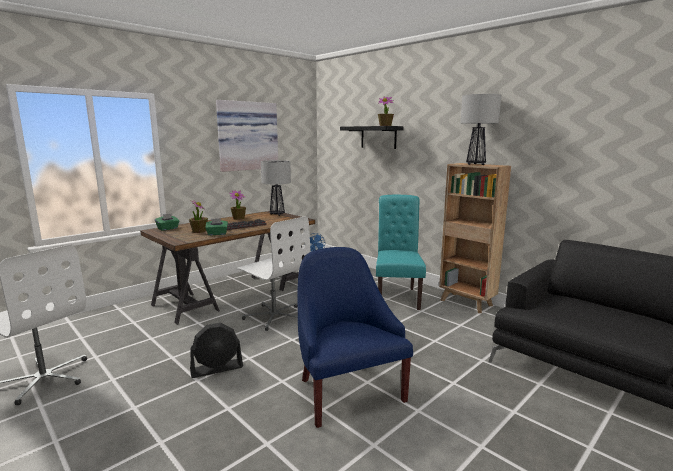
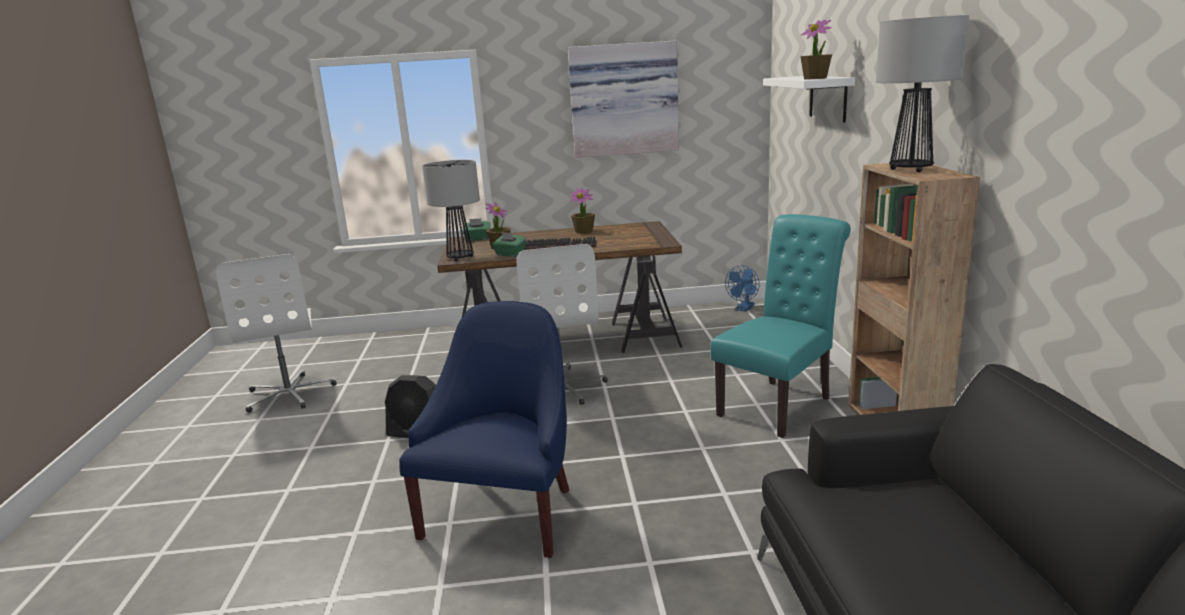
camera: 40 degrees right, 5 degrees up
(277, 214) = (647, 230): table lamp -> table lamp (461, 258)
(378, 137) = (828, 98): black shelf -> white shelf

